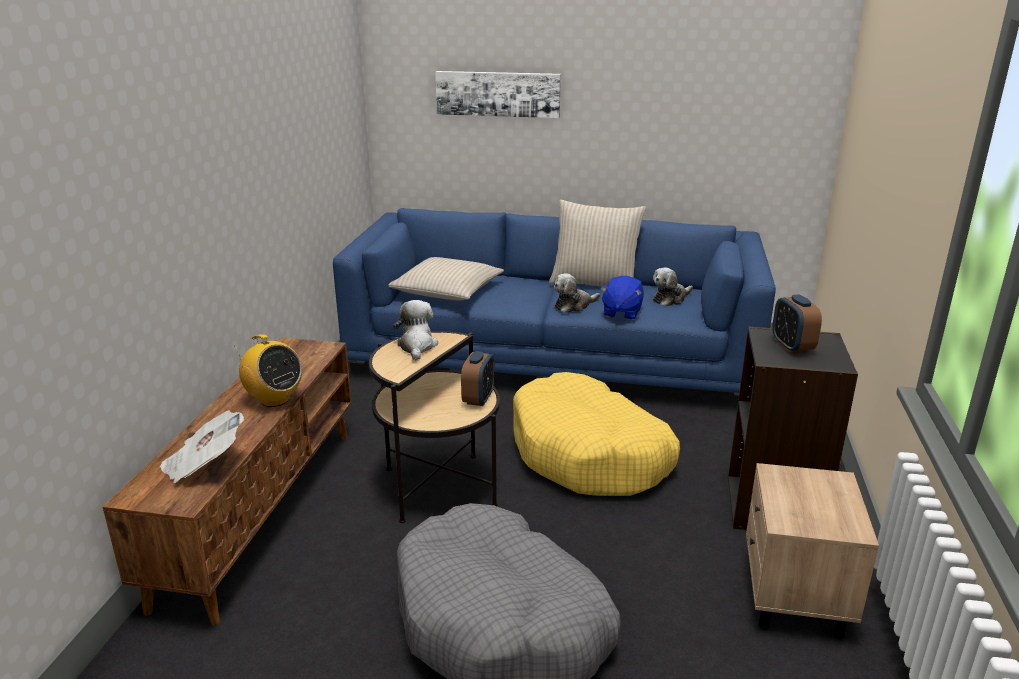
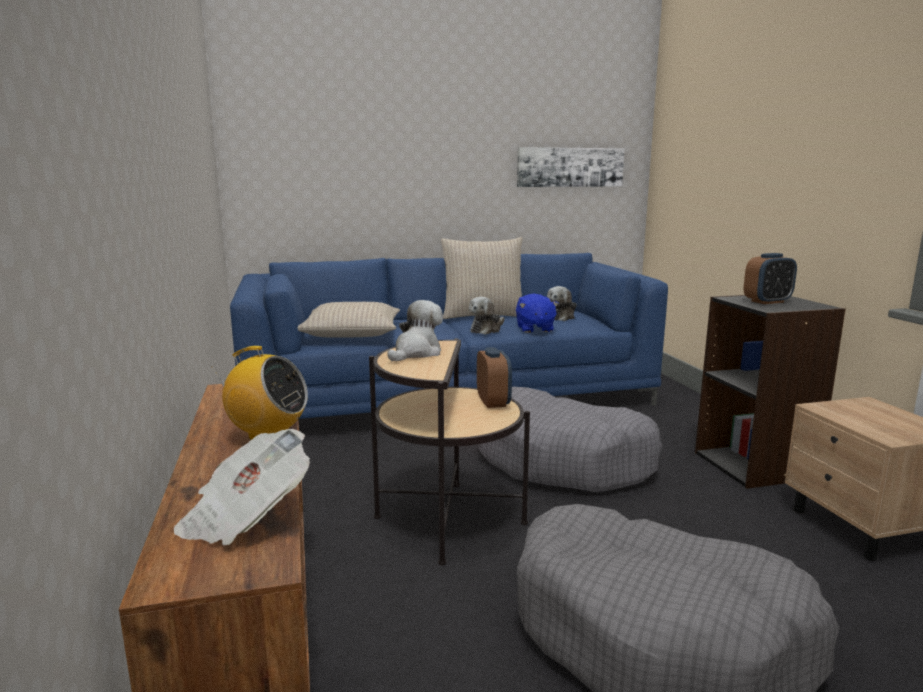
camera: 25 degrees left, 10 degrees down
(417, 346) = (416, 353): plush toy -> plush toy turned 60 degrees clockwise
(498, 94) = (361, 146): picture -> picture (570, 167)
(590, 454) = (564, 460): yellow dog bed -> grey dog bed
(792, 346) = (767, 301): alarm clock -> alarm clock turned 75 degrees counterclockwise

